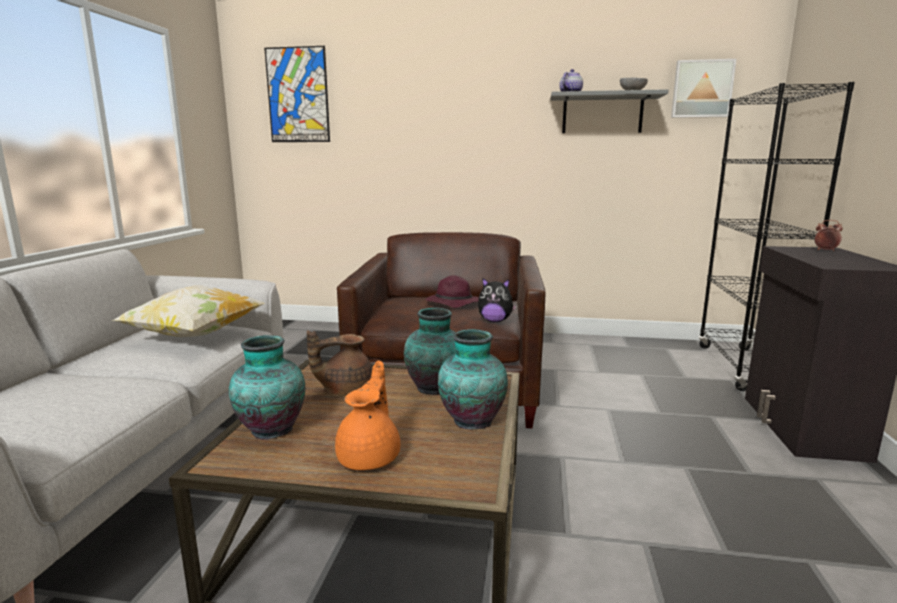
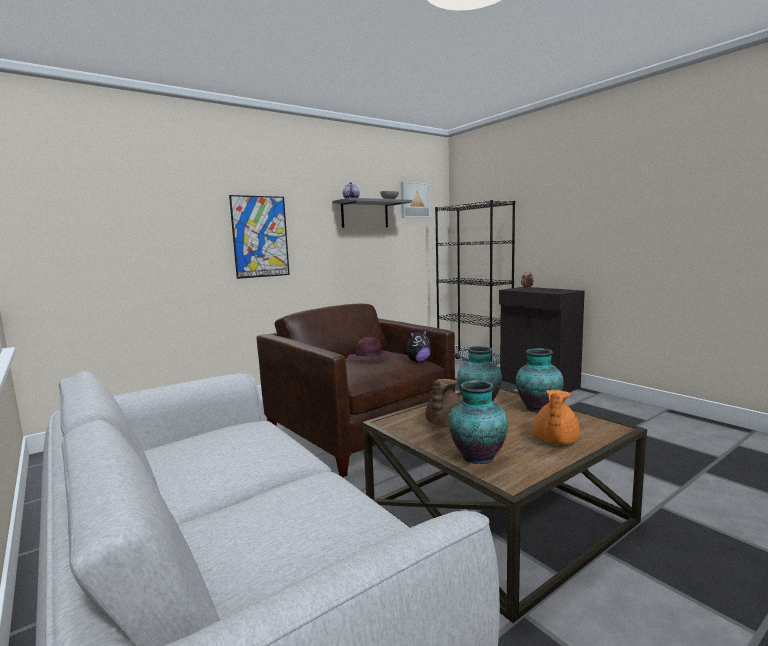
camera: 45 degrees left, 5 degrees down
(195, 335) = (235, 440): pillow -> none
(298, 95) = (93, 187): picture -> picture (260, 237)
(370, 457) = (554, 440): orange teapot -> orange teapot turned 120 degrees counterclockwise

